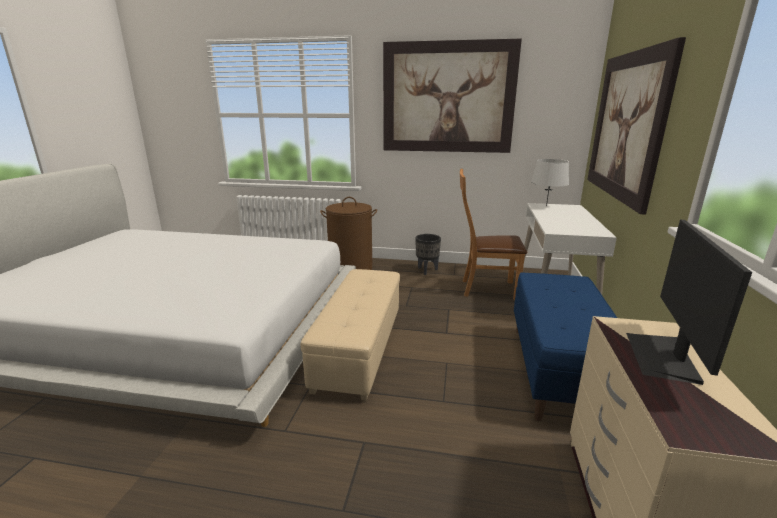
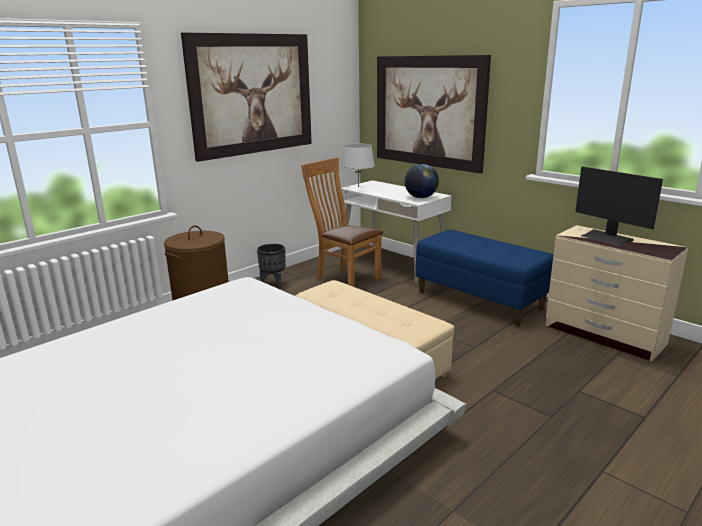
camera: 55 degrees left, 0 degrees up
(485, 289) = (345, 277): brown chair -> brown chair turned 90 degrees clockwise
(572, 229) = (421, 197): none -> globe

